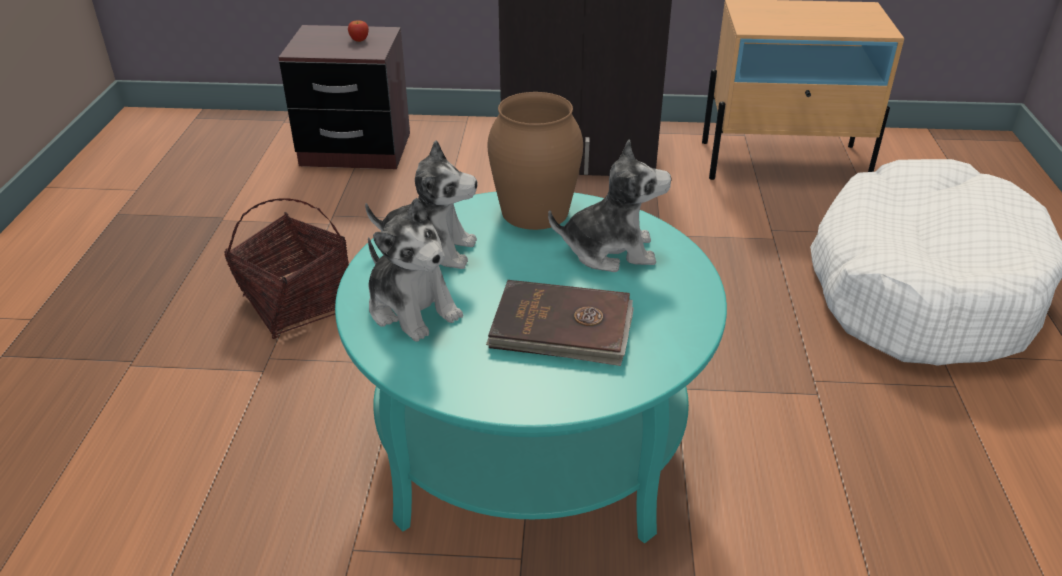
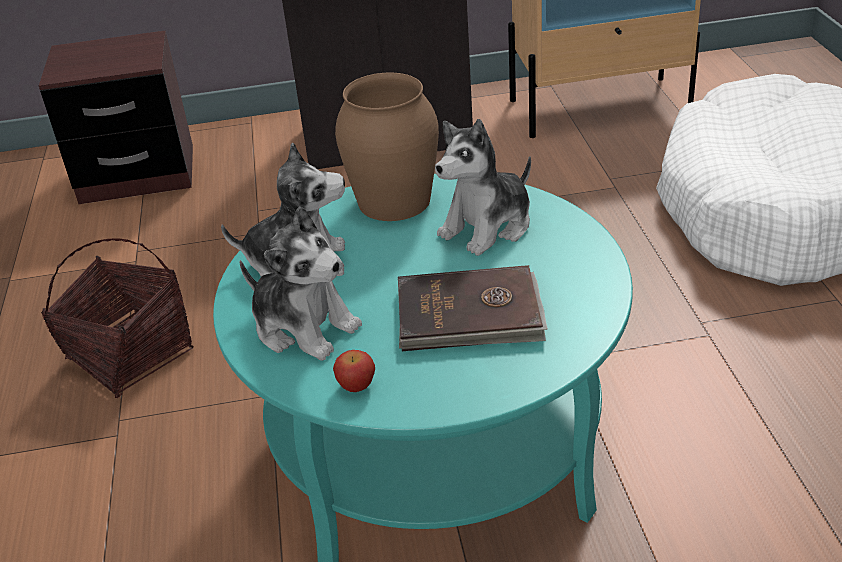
camera: 10 degrees left, 0 degrees up
(359, 40) = (124, 52): apple -> apple (356, 385)
(610, 251) = (488, 227): plush toy -> plush toy turned 150 degrees clockwise

